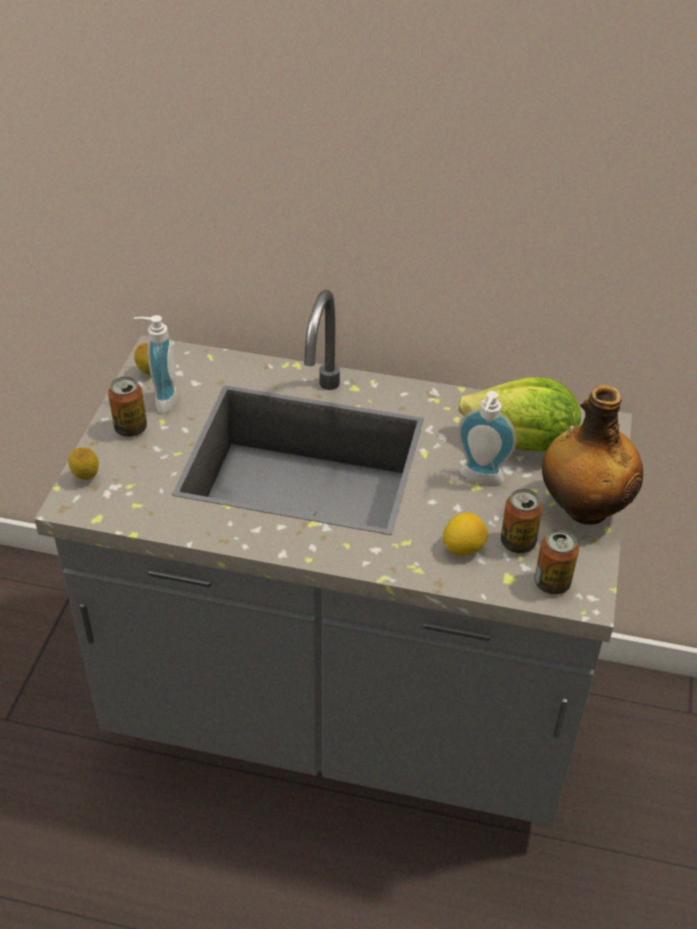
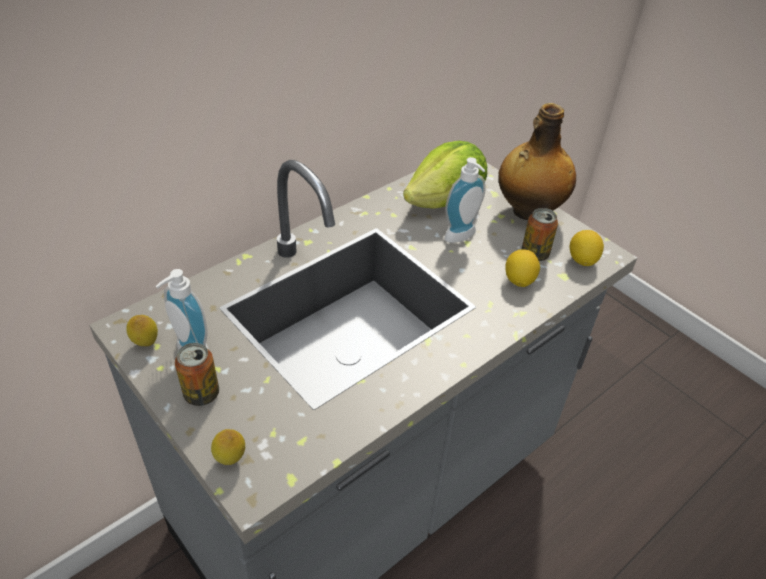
camera: 55 degrees left, 0 degrees up
(552, 583) = (582, 260): can -> lemon

